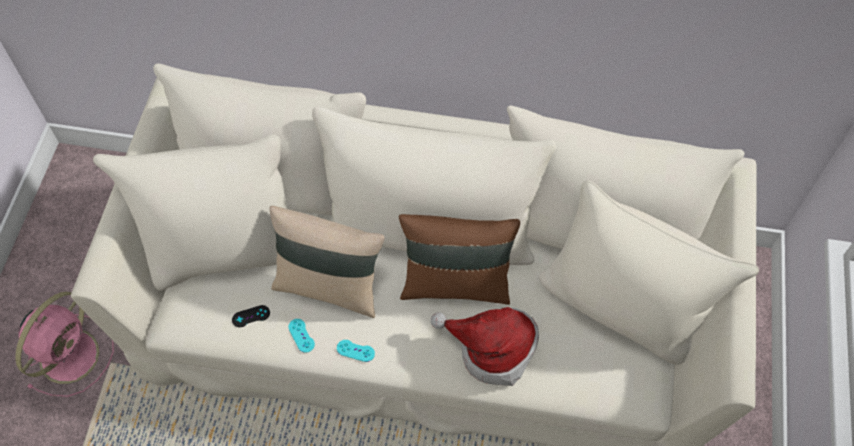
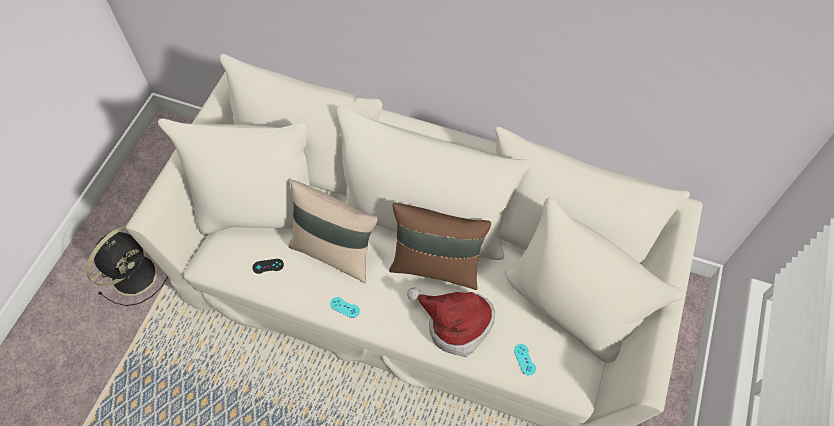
camera: 10 degrees right, 0 degrees up
(71, 353) = (136, 273): pink fan -> black fan
(301, 335) = (304, 288): turquoise game controller -> turquoise game controller (524, 359)

